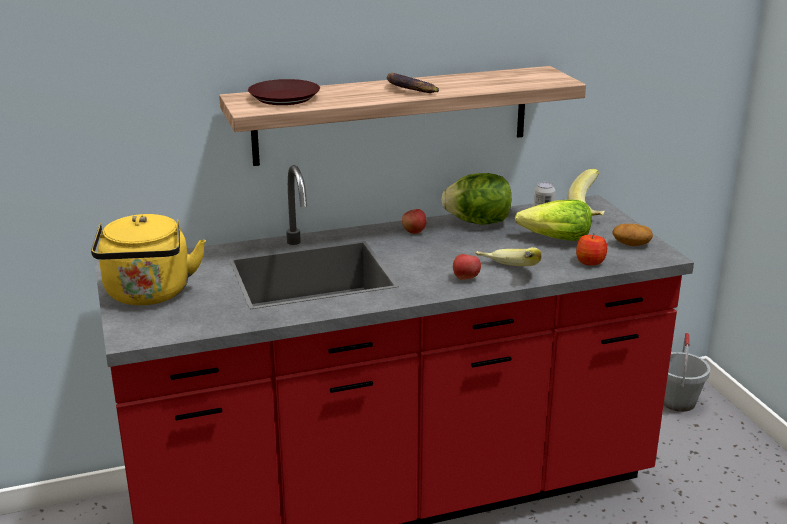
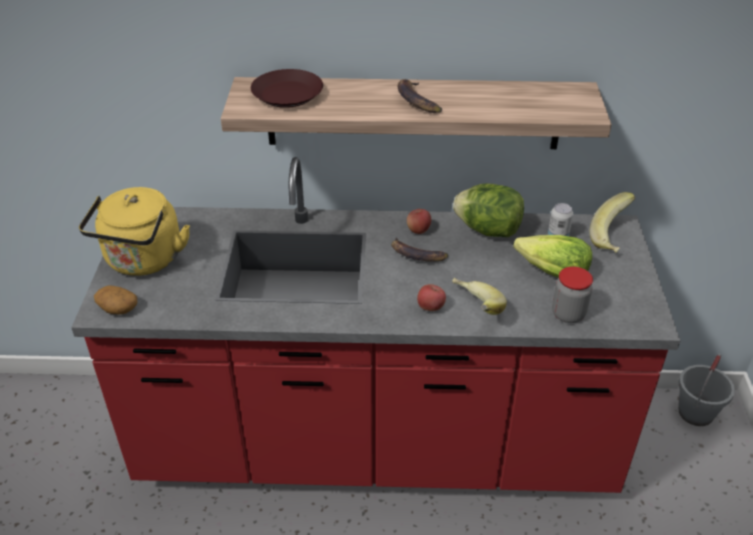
camera: 20 degrees right, 15 degrees up
(425, 247) = (416, 255): none -> banana
(590, 262) = (568, 314): apple -> jar
(631, 244) = (627, 298): potato -> potato (117, 308)

